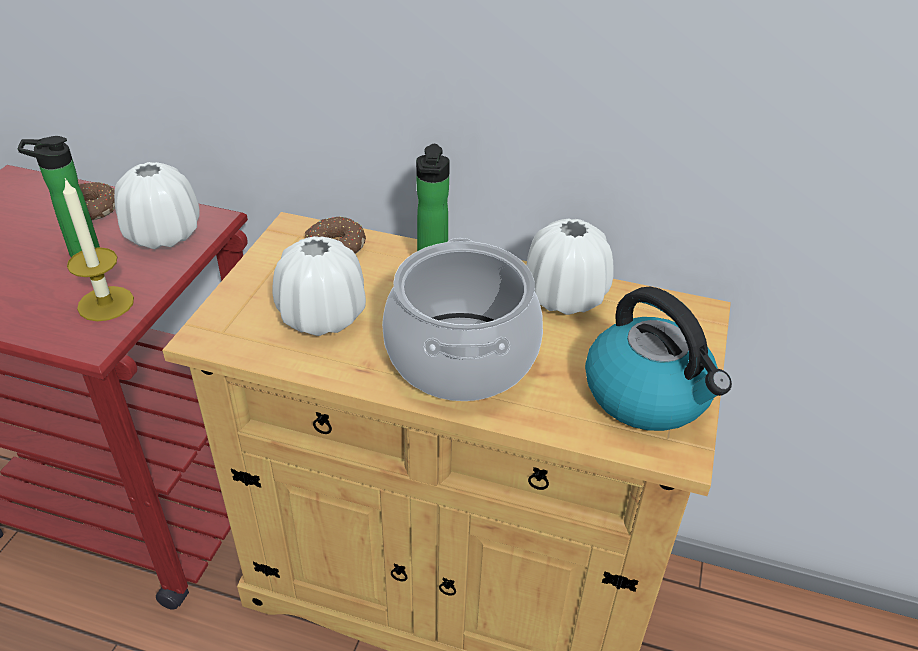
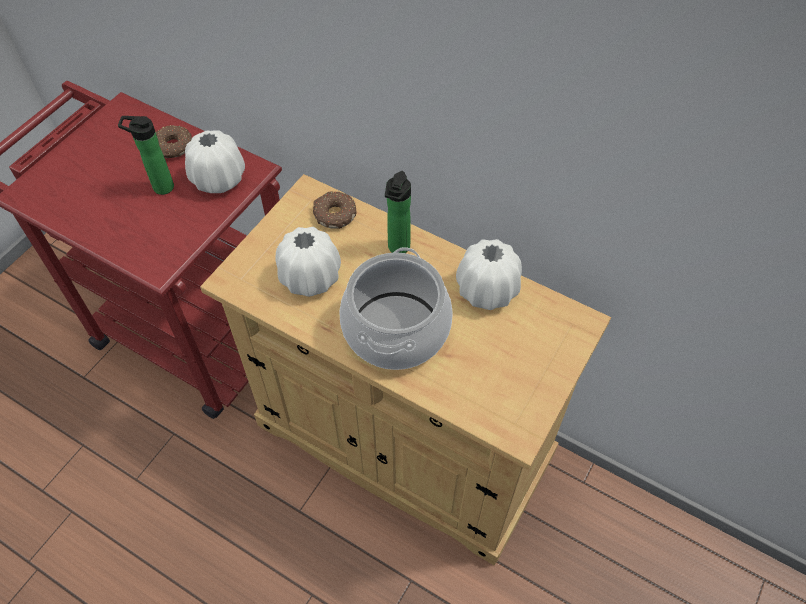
camera: 15 degrees right, 15 degrees up
(106, 303) = (171, 236): candle -> none
(649, 395) = (516, 387): kettle -> none

